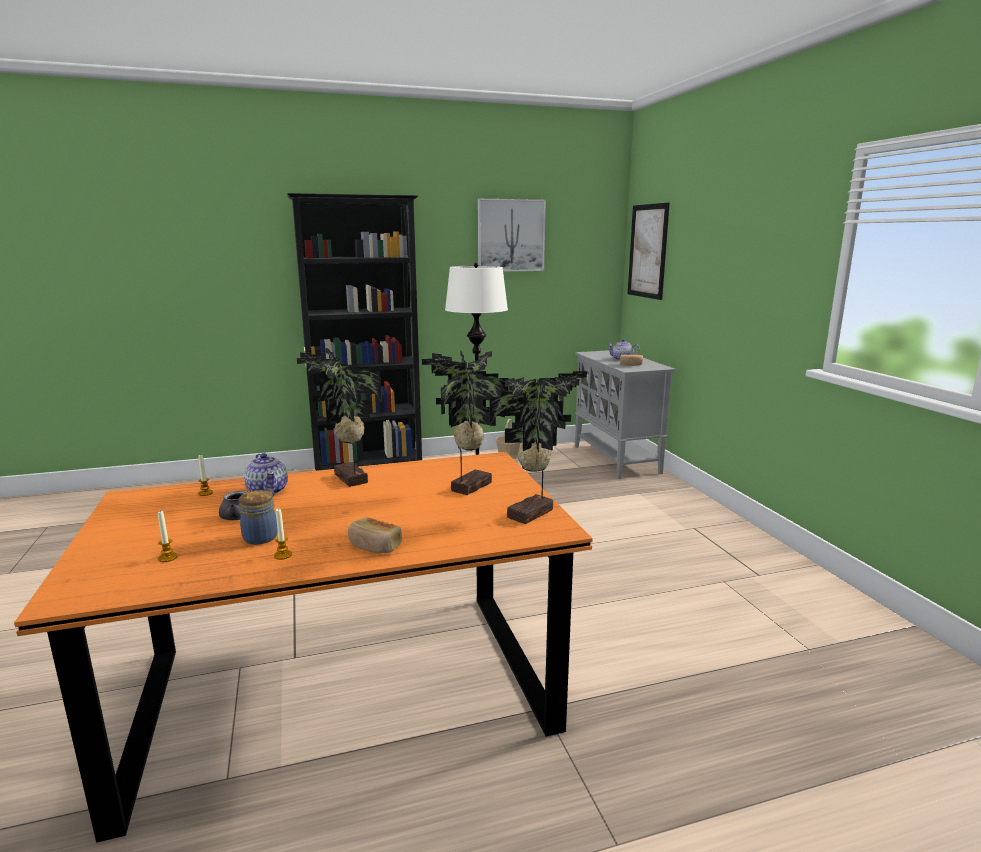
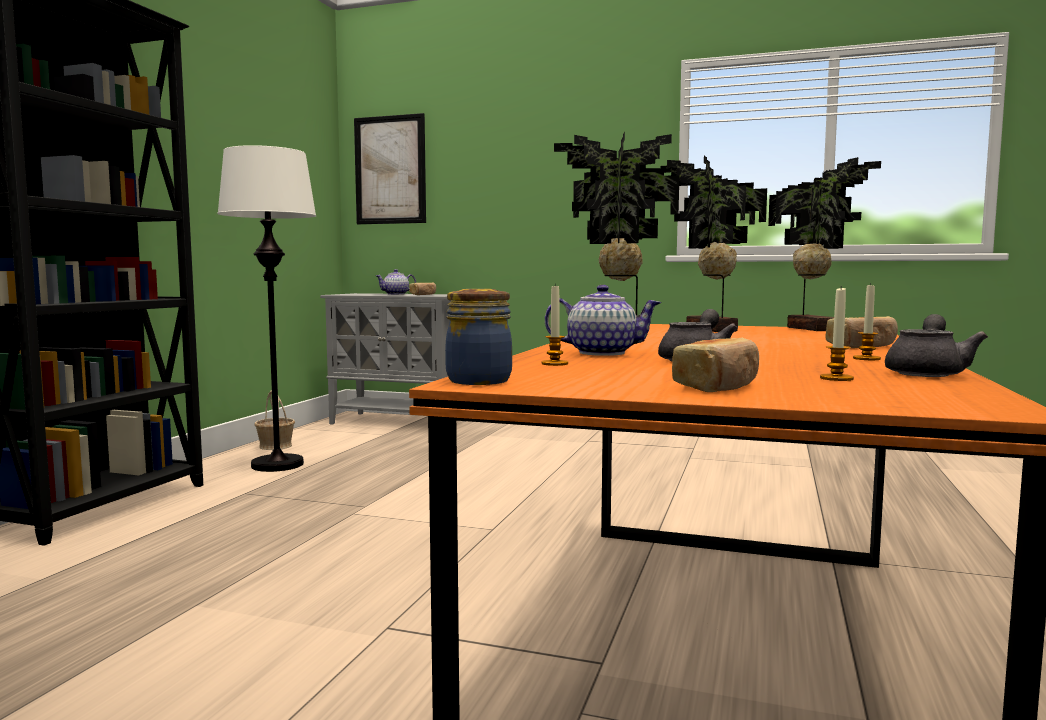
camera: 55 degrees left, 10 degrees down
(127, 537) = (718, 386): none -> bread
(207, 578) = (928, 373): none -> grey teapot
(261, 537) = (792, 360): jar -> jar (476, 380)
(511, 235) = (241, 128): picture -> none

